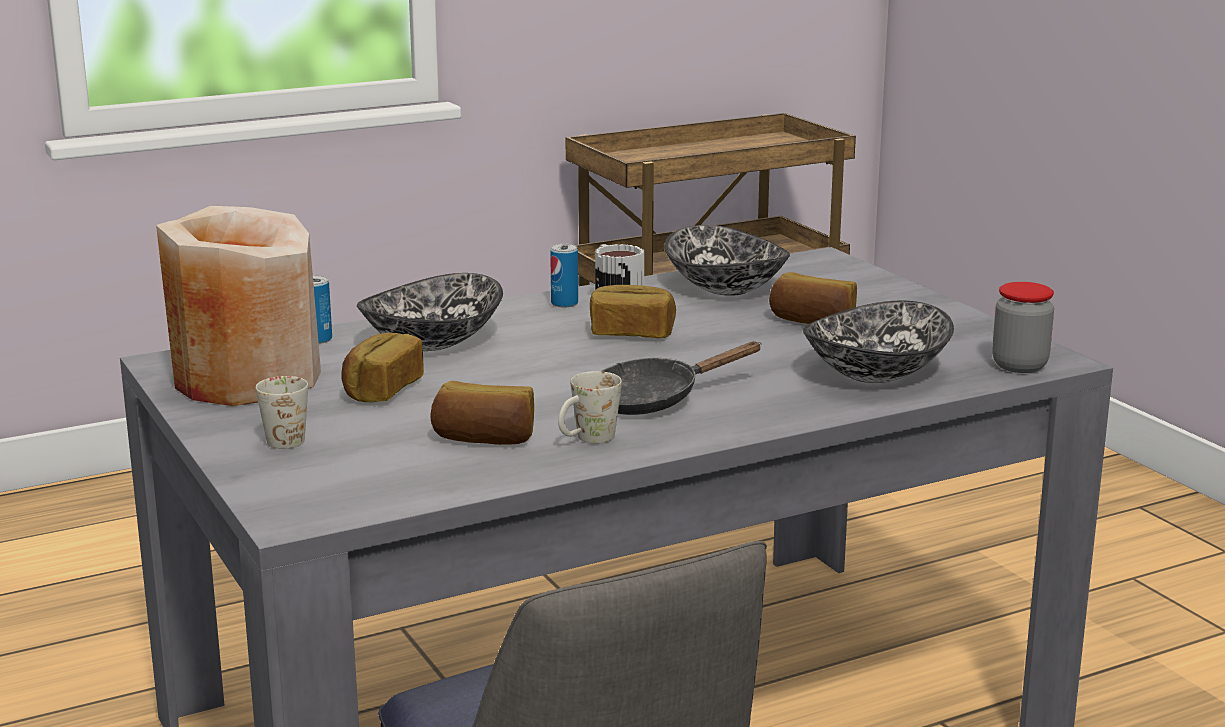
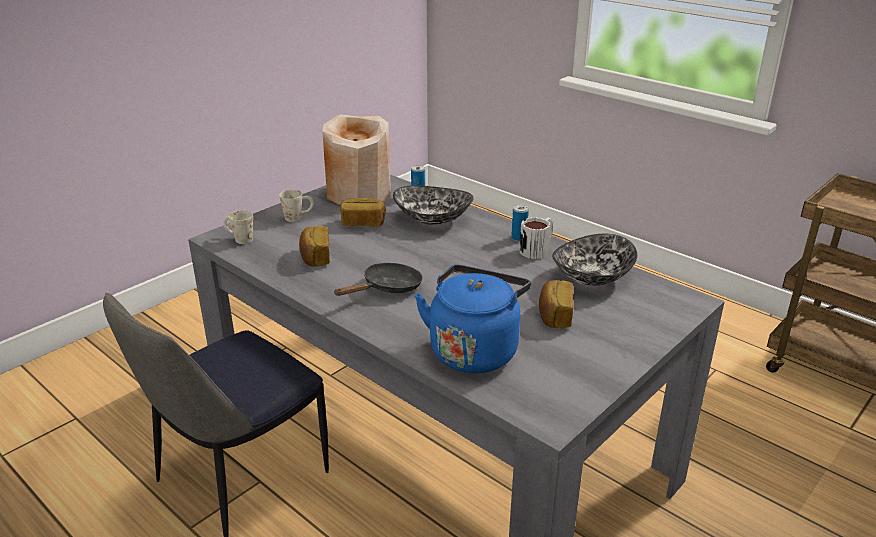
camera: 70 degrees right, 10 degrees up
(587, 440) = (323, 281): white mug -> white mug (239, 239)
(631, 333) = (486, 264): bread -> none
(654, 400) = (388, 288): black frying pan -> black frying pan turned 90 degrees clockwise
(874, 373) = (474, 349): bowl -> blue kettle
(1019, 366) = (528, 406): jar -> none

